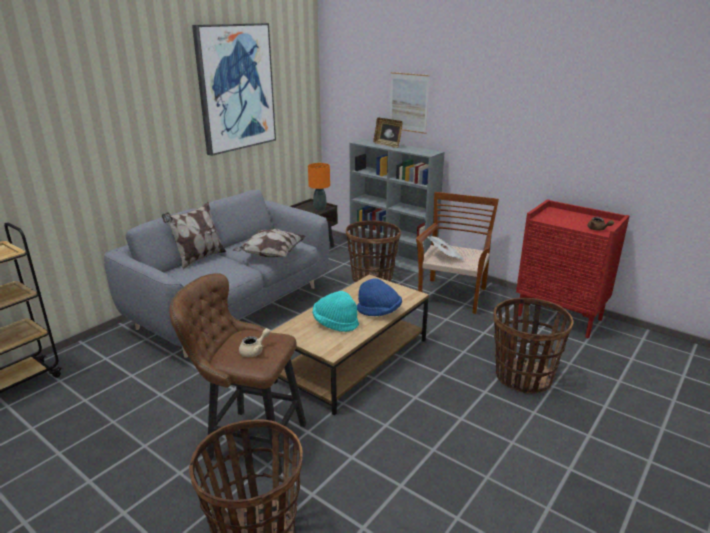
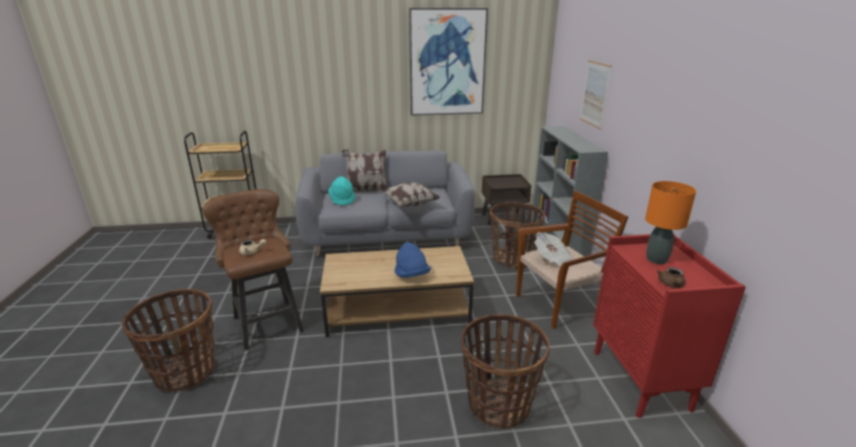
camera: 45 degrees right, 0 degrees up
(320, 209) = (514, 184): orange table lamp -> orange table lamp (656, 260)
(335, 323) = (370, 268): turquoise hat -> turquoise hat (342, 199)
(388, 145) = (568, 135): picture frame -> none

